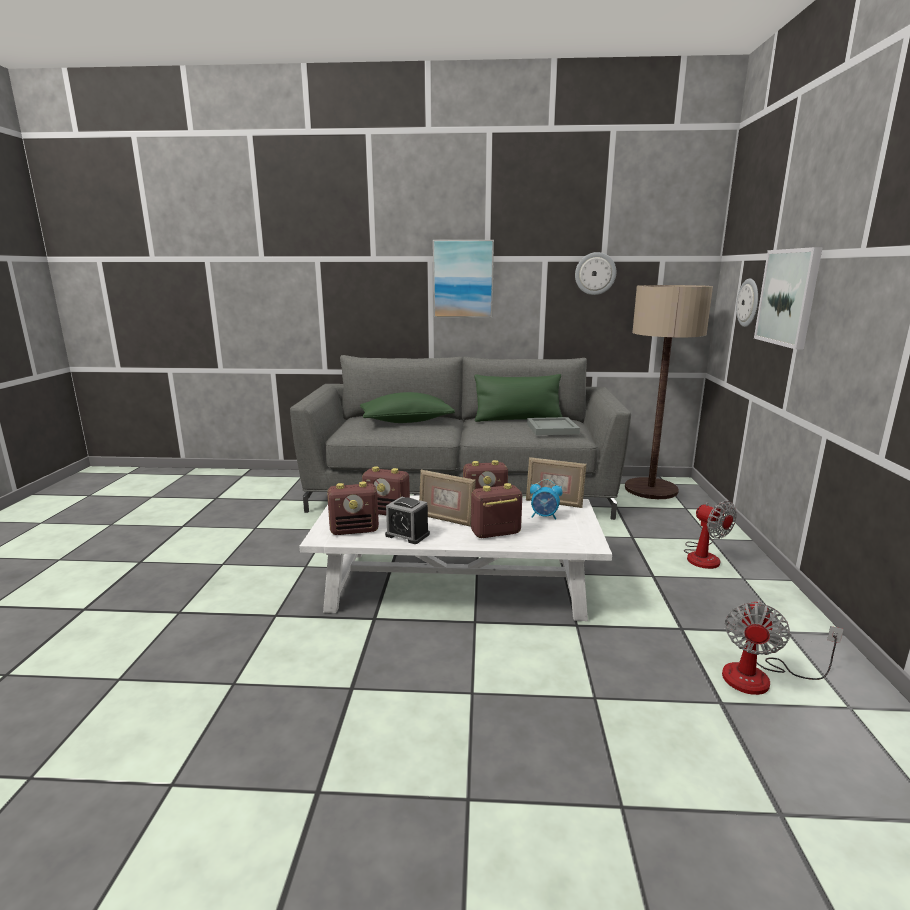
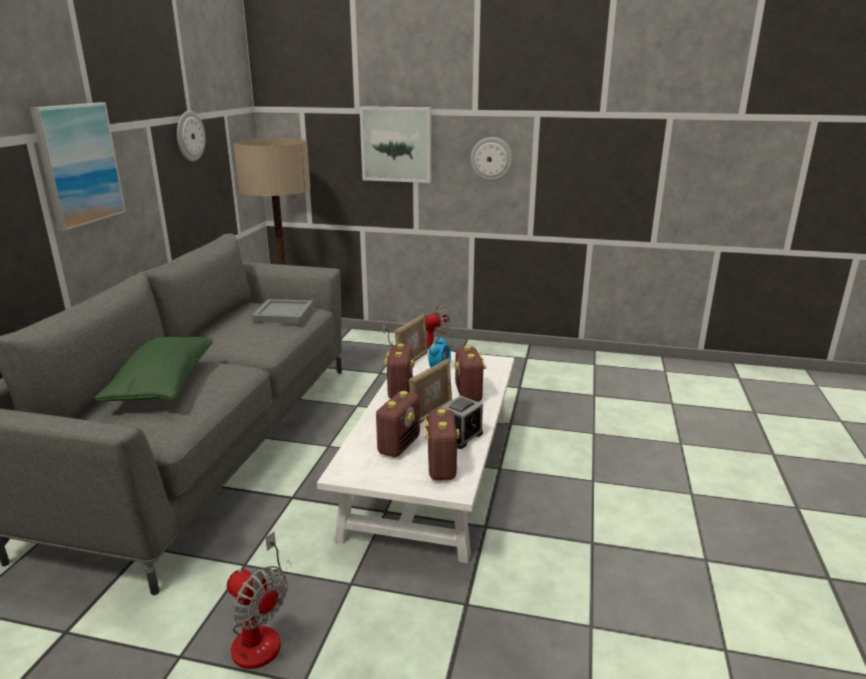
camera: 80 degrees left, 5 degrees up
(517, 419) = (228, 324): green pillow -> none
(748, 302) = (332, 150): wall clock -> wall clock (491, 159)
(760, 677) = (570, 378): fan -> fan (260, 633)

